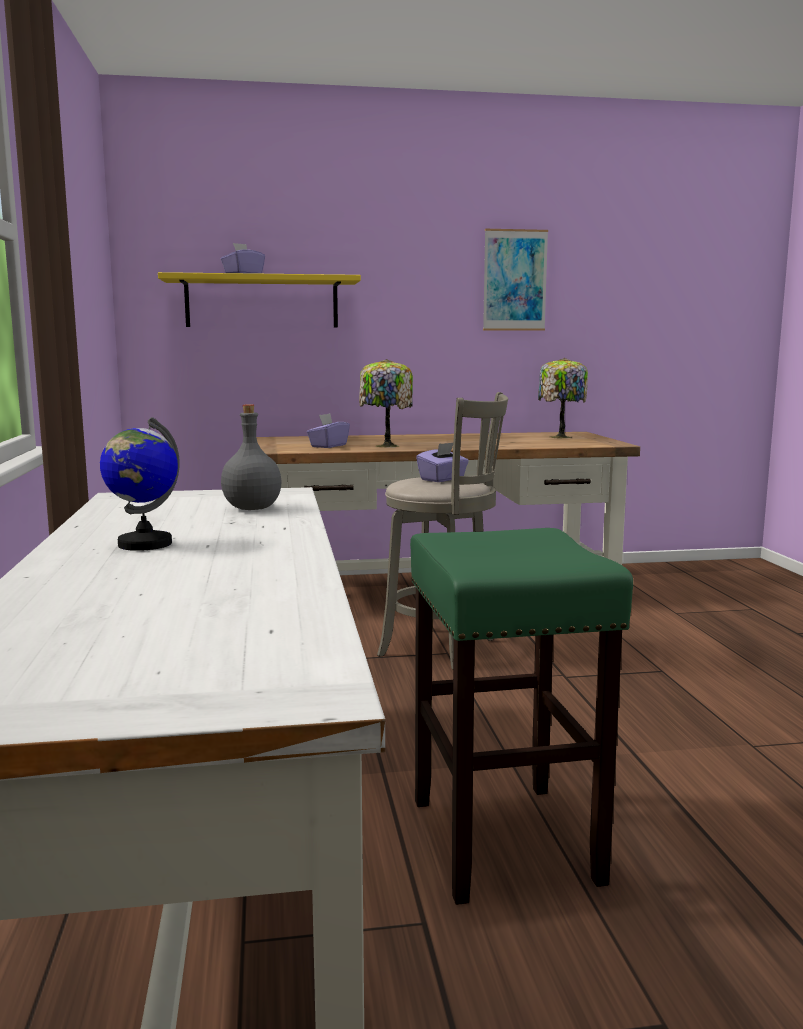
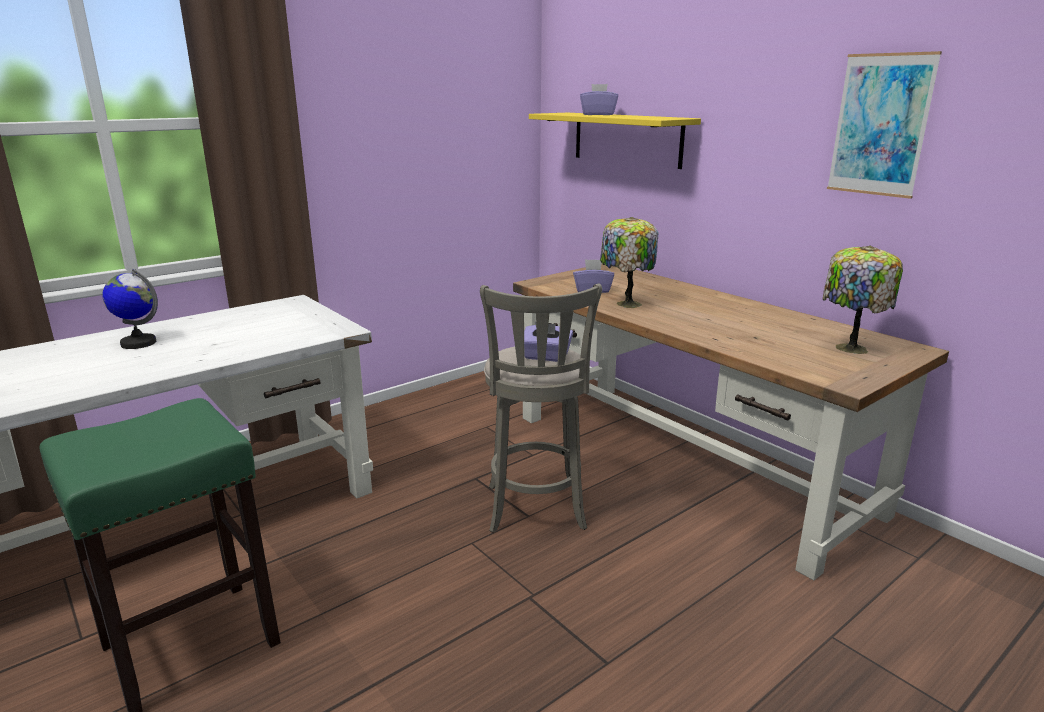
camera: 60 degrees right, 10 degrees up
(252, 508) = (267, 337): grey bottle -> none

